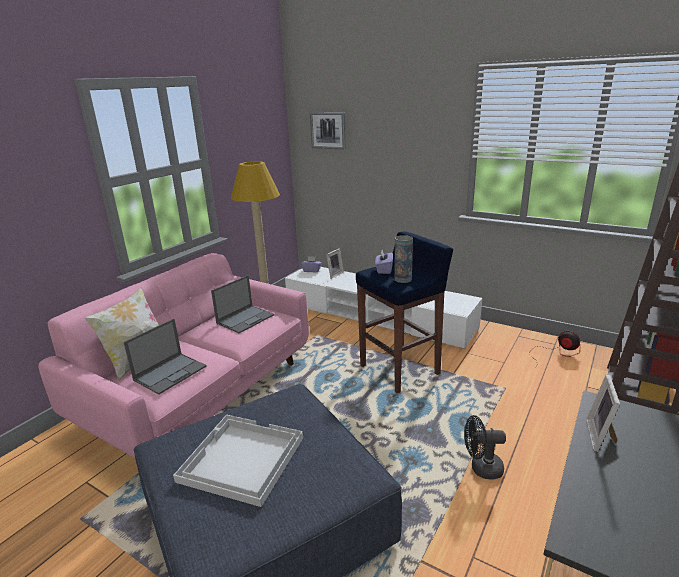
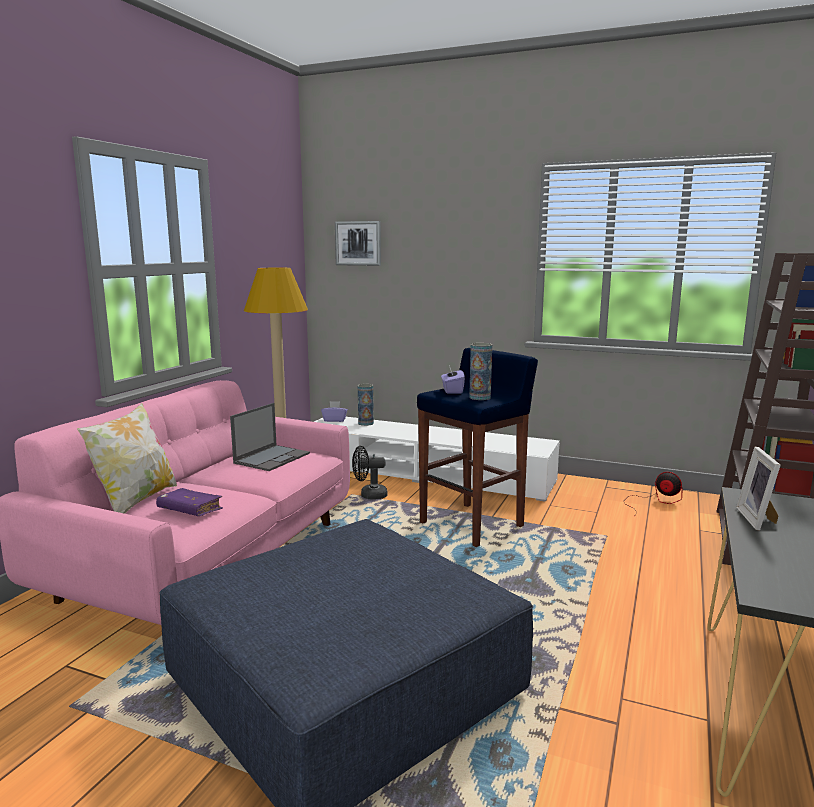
camera: 10 degrees left, 10 degrees down
(171, 373) = (190, 510): laptop -> purple book
(241, 459) = (319, 588): white tray -> none
(334, 274) = (365, 423): picture frame -> vase
(481, 468) = (603, 613): black fan -> black fan (369, 495)

